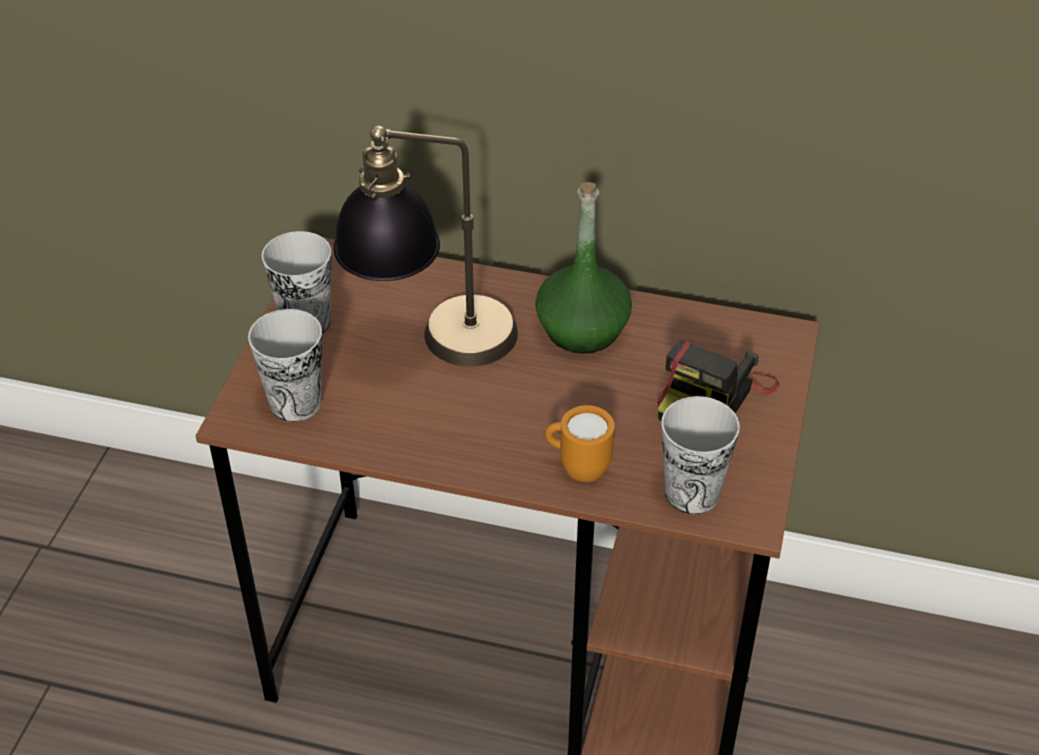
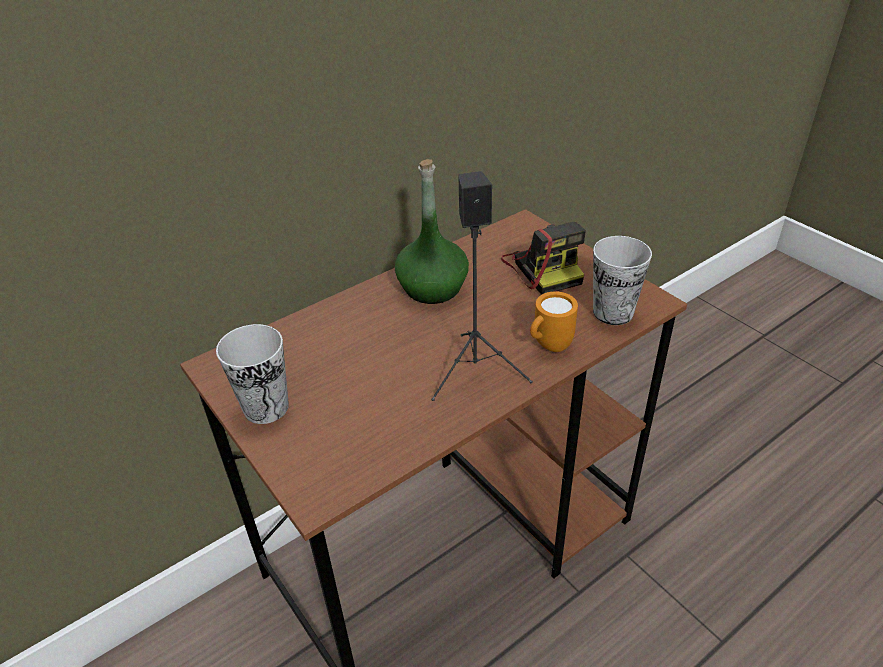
camera: 50 degrees left, 5 degrees down
(295, 403) = (340, 454): cup -> none
(432, 346) = (369, 356): table lamp -> none
(486, 433) = (476, 371): none -> black speaker

